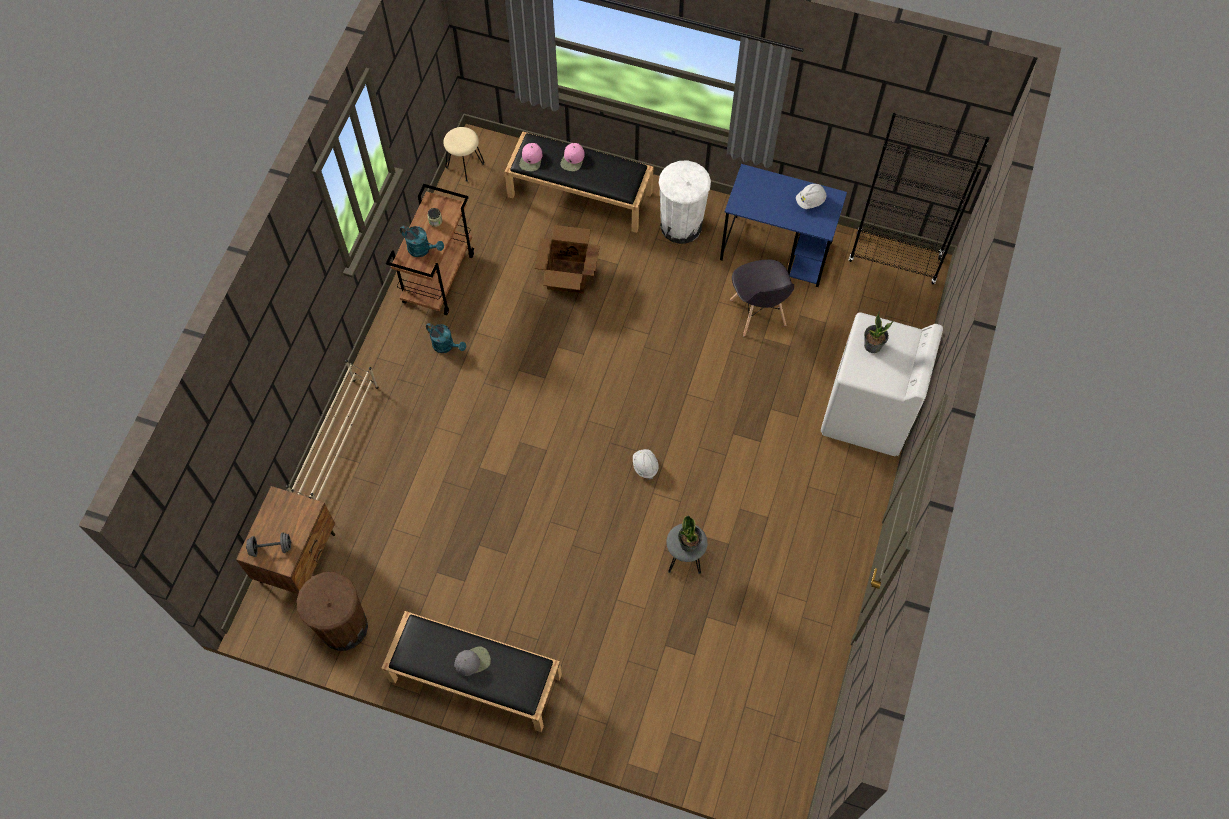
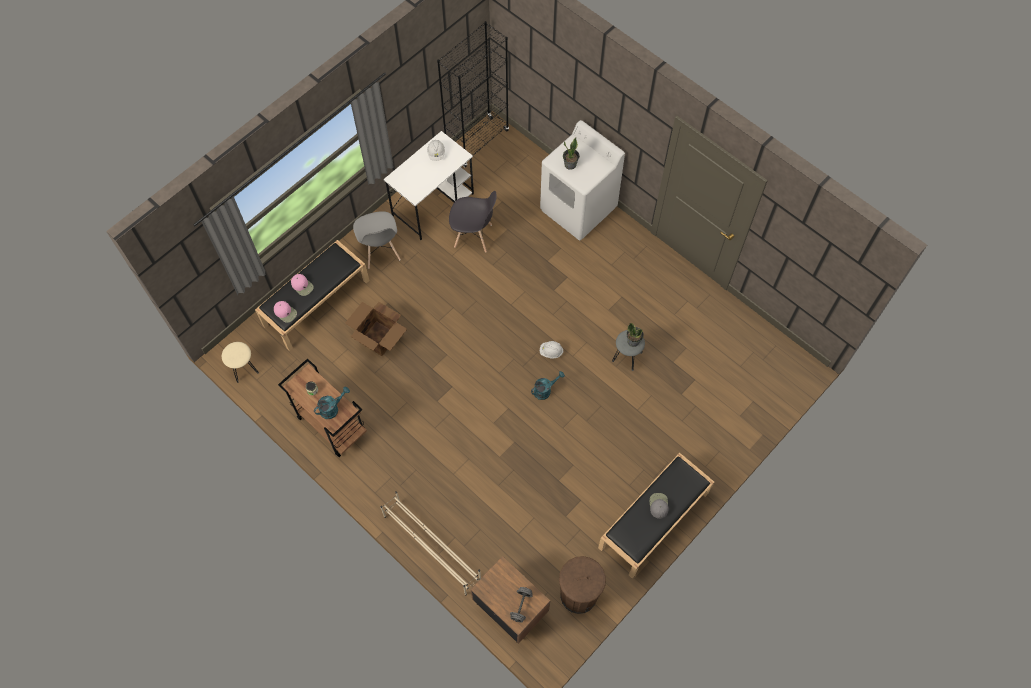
camera: 65 degrees left, 0 degrees up
(446, 346) = (391, 441): turquoise watering can -> turquoise watering can (545, 390)
(681, 226) = (380, 251): white trash can -> grey chair
(777, 251) = (433, 204): blue desk -> white desk

